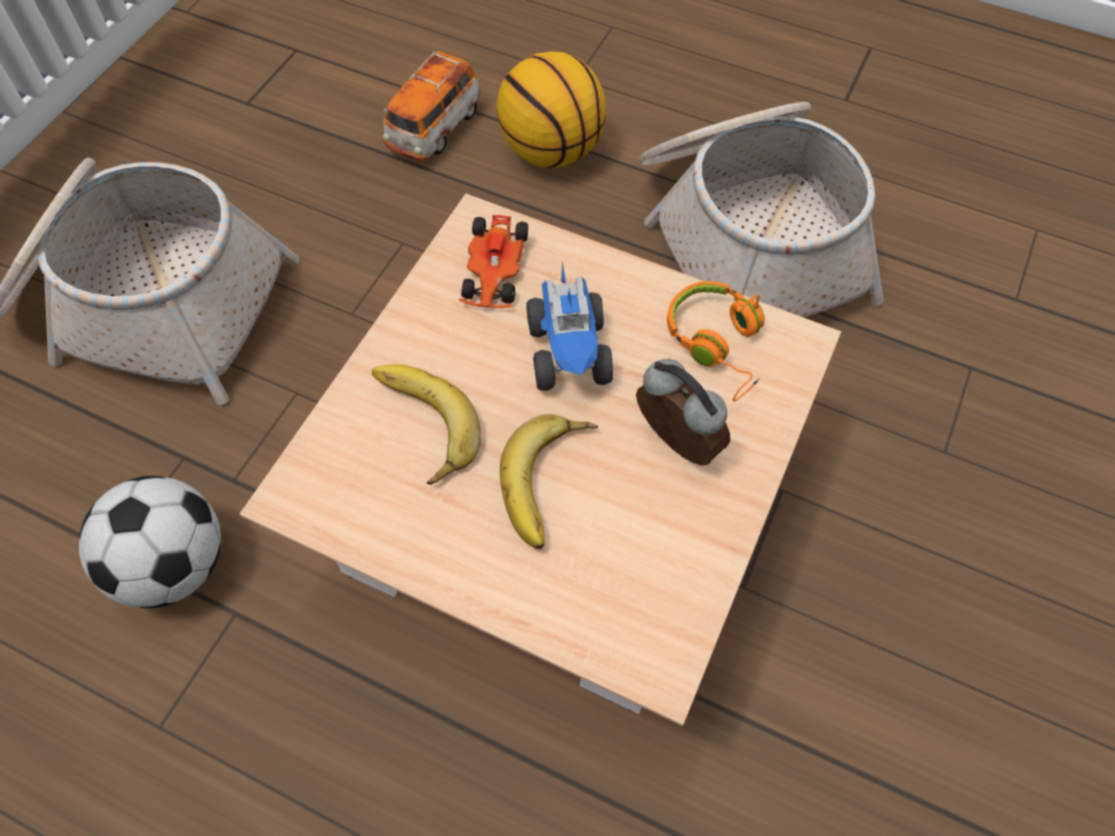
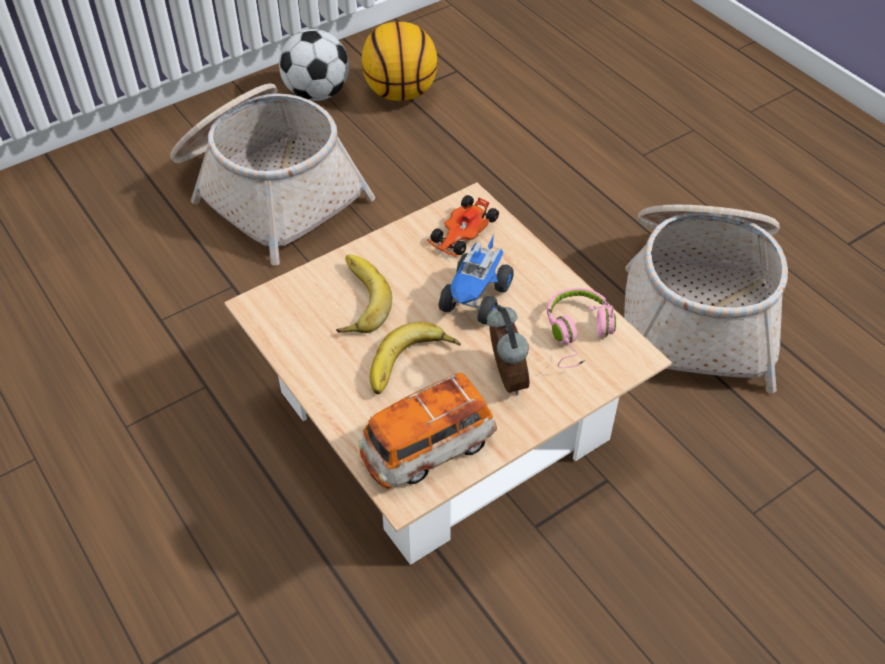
camera: 30 degrees right, 10 degrees down
(173, 566) = (188, 344): football -> football (317, 94)
(434, 129) = (517, 152): toy car -> toy car (428, 449)
(551, 151) = (590, 196): basketball -> basketball (400, 93)
(718, 344) = (578, 334): orange headphones -> pink headphones

